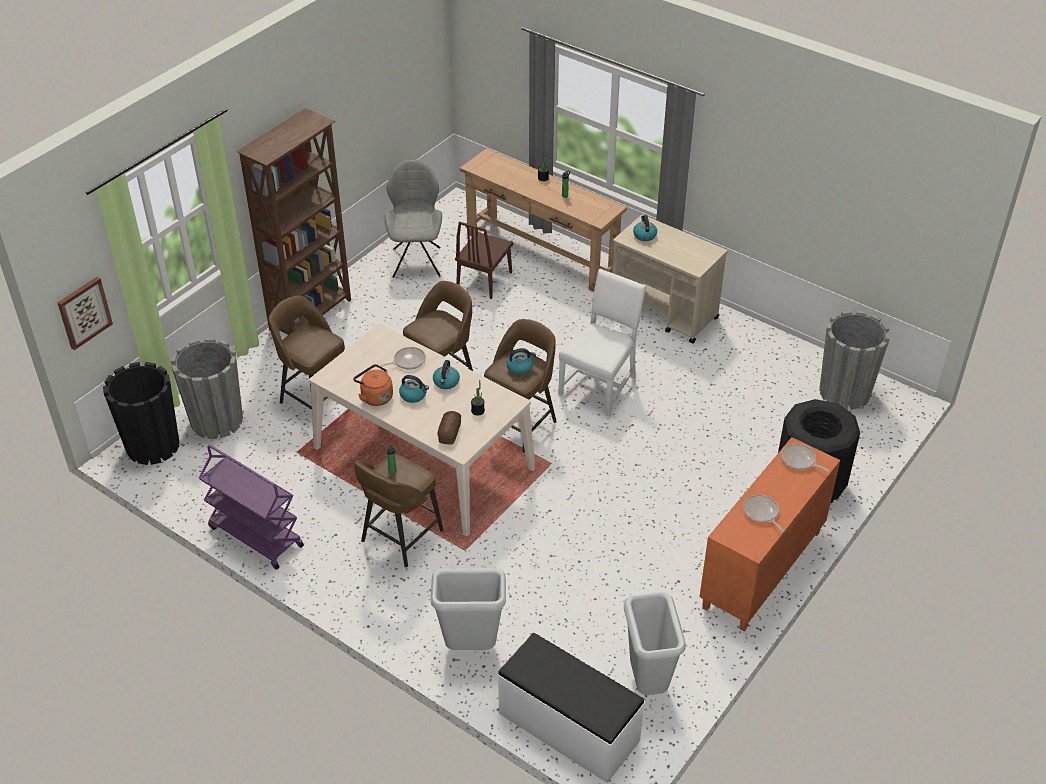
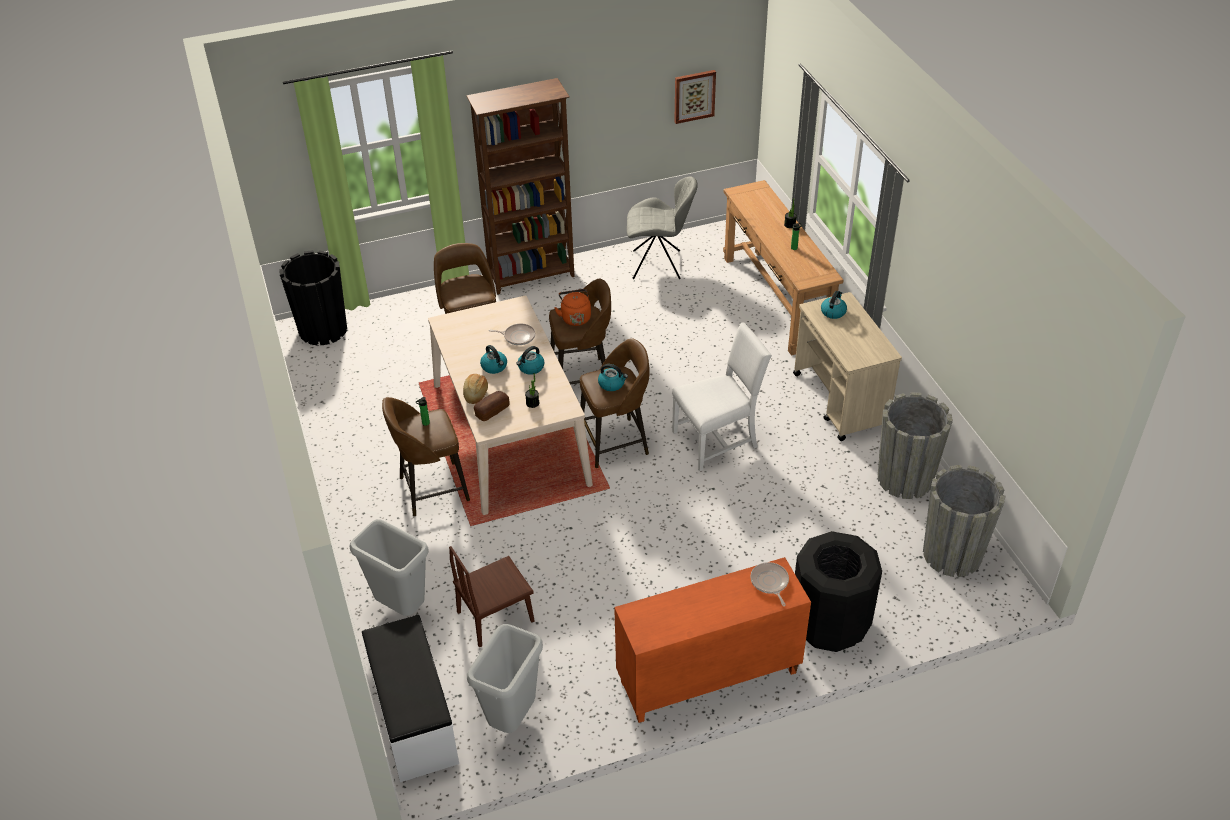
camera: 35 degrees right, 0 degrees up
(84, 312) = (277, 189): picture -> picture (694, 96)
(216, 420) = (384, 331): grey planter -> grey planter (905, 479)
(255, 537) = (328, 435): purple cart -> none
(375, 397) = (464, 354): orange kettle -> orange kettle (575, 317)
(417, 261) = (659, 265): grey chair -> grey chair turned 60 degrees clockwise
(420, 425) = (475, 393): none -> bread
(484, 280) = (701, 304): brown chair -> brown chair (495, 616)
(761, 513) = (684, 611): frying pan -> none

